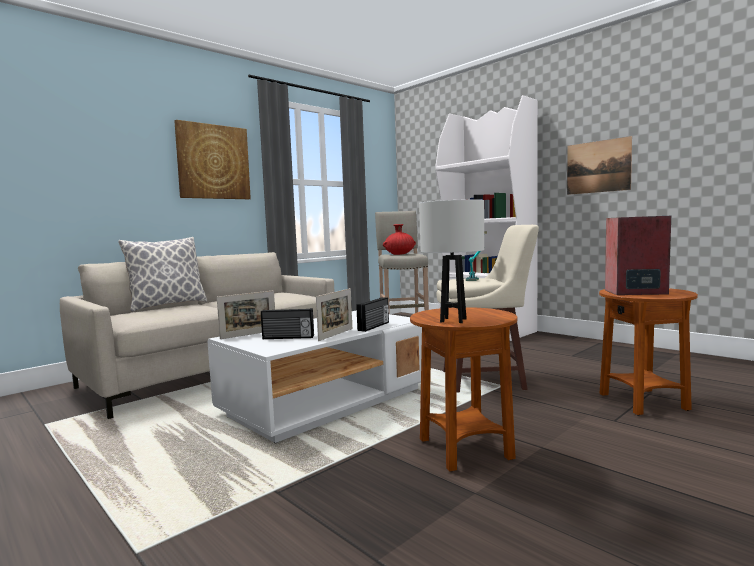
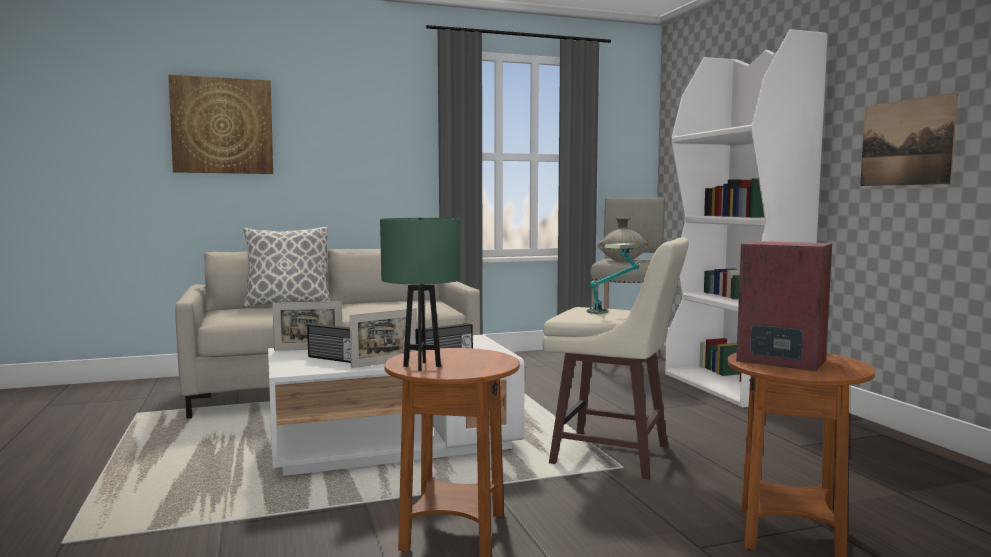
camera: 25 degrees right, 0 degrees up
(213, 162) = (378, 135): picture -> picture (222, 126)
(399, 254) = (622, 260): red vase -> beige vase
(453, 320) = (421, 366): white table lamp -> green table lamp

